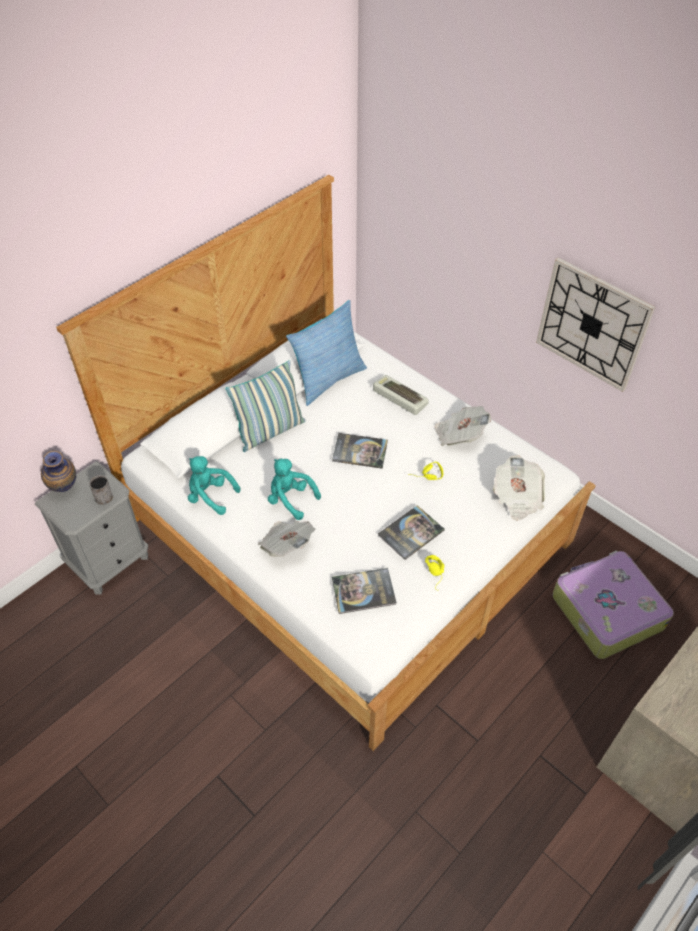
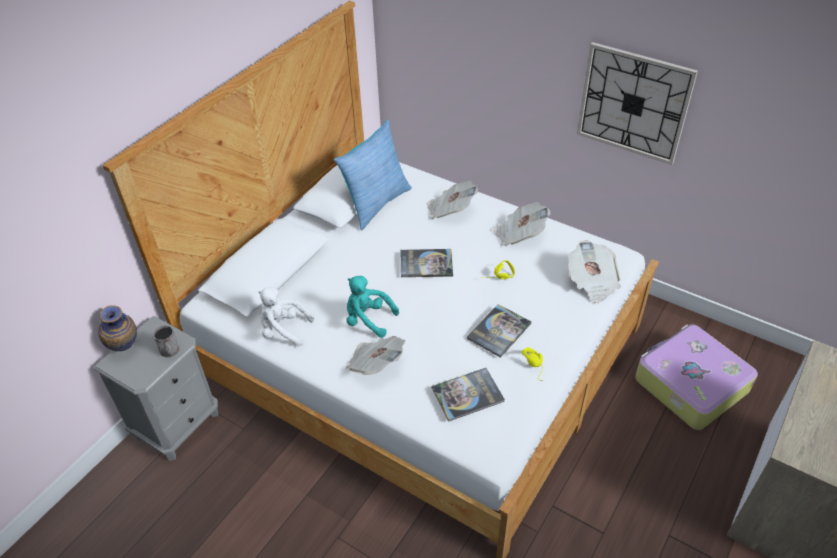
camera: 10 degrees left, 5 degrees down
(210, 496) = (284, 330): turquoise plush toy -> white plush toy
(270, 431) = (330, 259): pillow -> none
(398, 398) = (450, 210): keyboard -> newspaper

